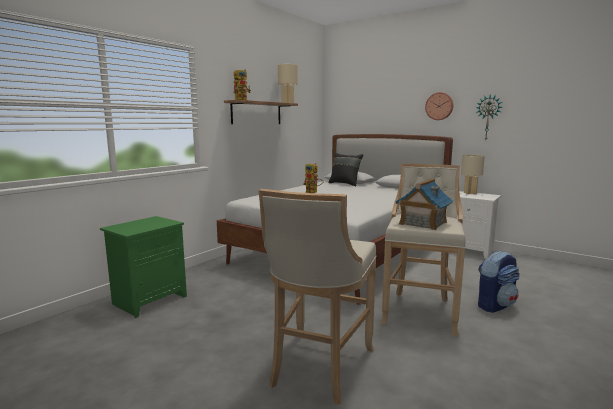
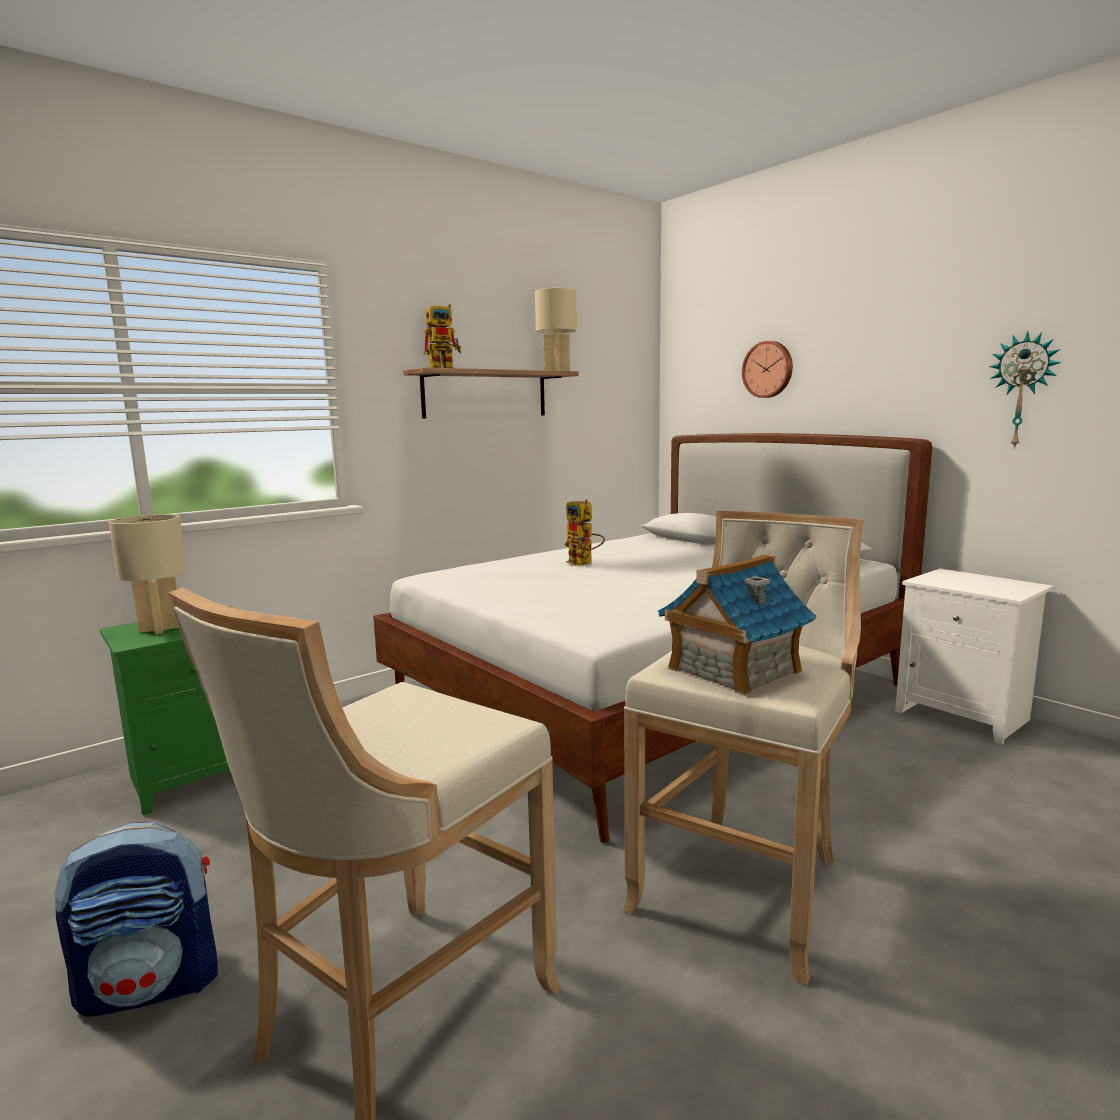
camera: 15 degrees right, 0 degrees up
(345, 184) = (680, 543): black pillow -> none
(439, 106) = (901, 366): wall clock -> wall clock (768, 369)
(470, 193) = (970, 577): beige table lamp -> beige table lamp (161, 629)
(495, 305) = (961, 894): backpack -> backpack (153, 984)

